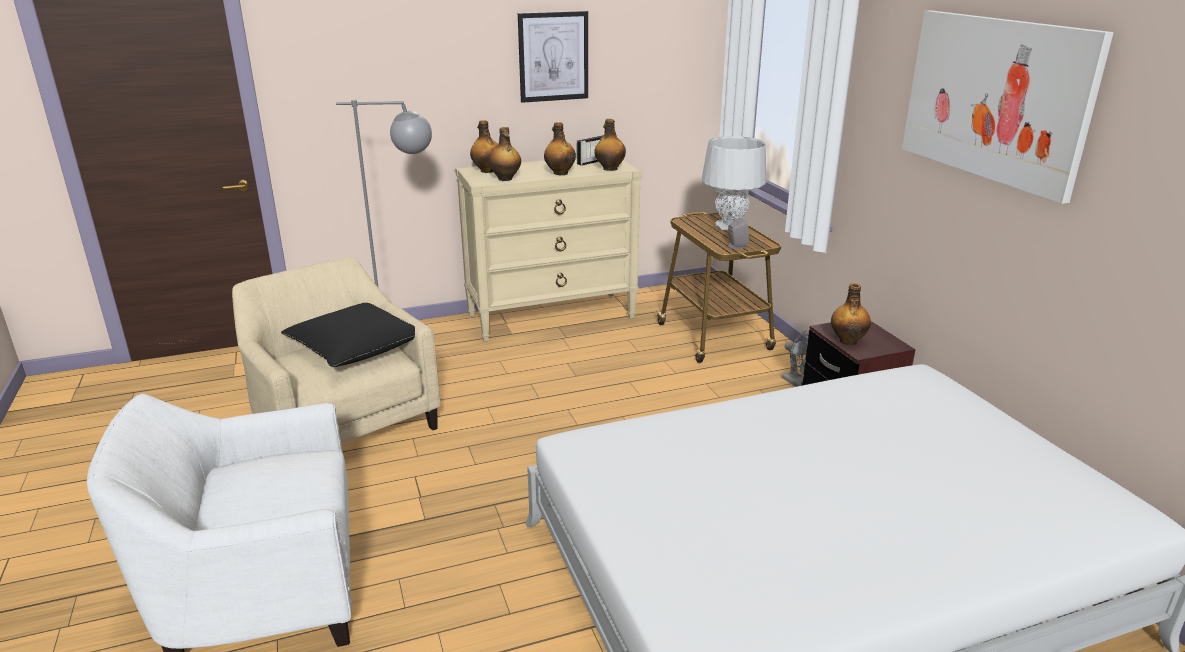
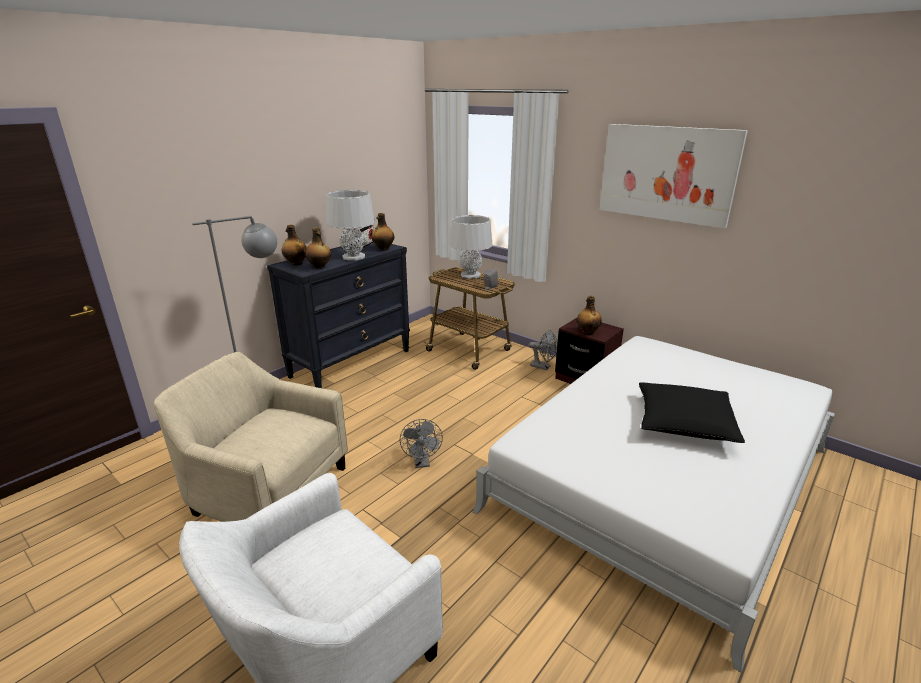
camera: 30 degrees left, 0 degrees up
(356, 348) = (276, 424): black pillow -> black pillow (684, 423)
(523, 450) = (422, 462): none -> grey fan
(552, 316) = (351, 363): beige dresser -> black dresser
(553, 56) = (326, 171): picture -> none
(560, 173) = (353, 257): bottle -> grey table lamp

